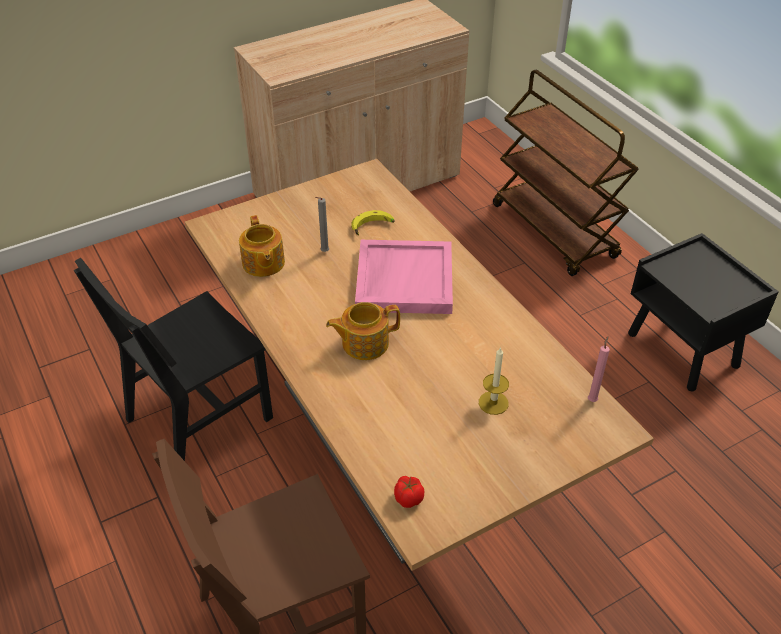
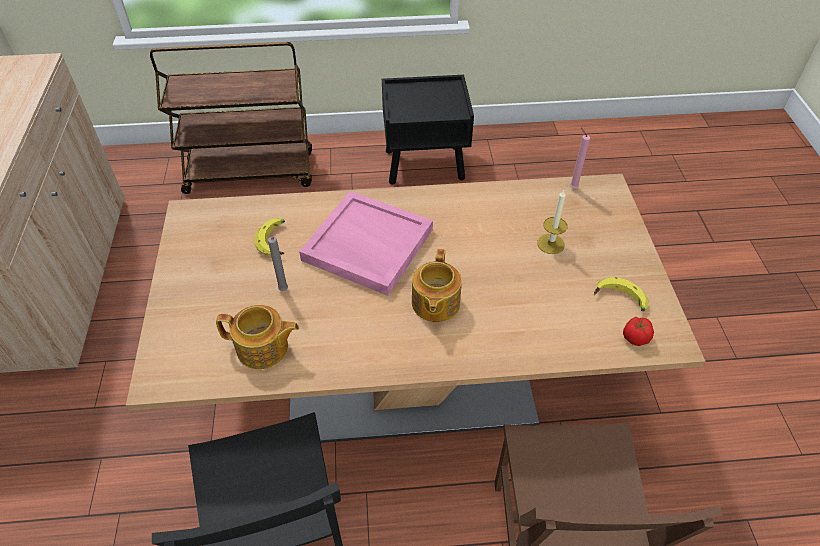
camera: 65 degrees left, 5 degrees up
(451, 475) = (619, 300): none -> banana

